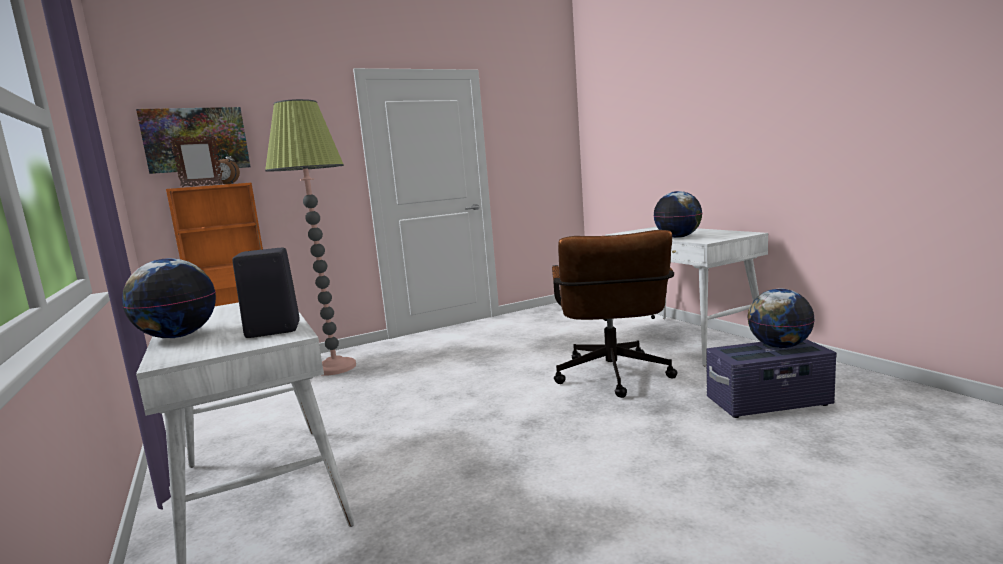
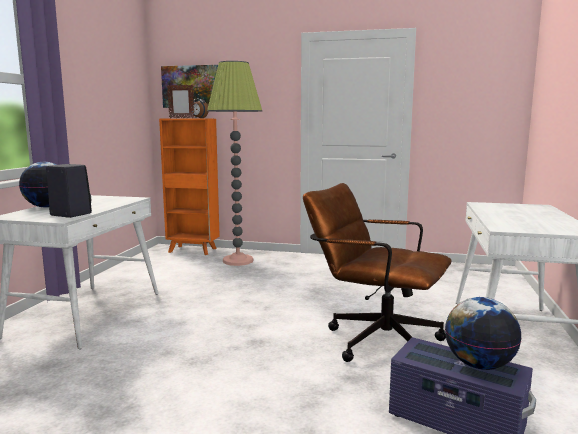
camera: 40 degrees right, 0 degrees up
(613, 379) = (374, 340): brown office chair -> brown office chair turned 75 degrees clockwise
(678, 237) = (501, 219): globe -> none

